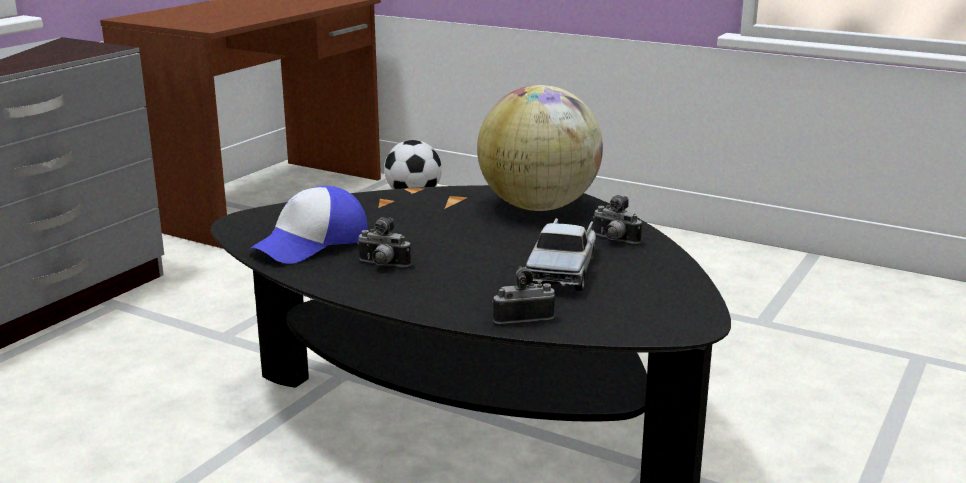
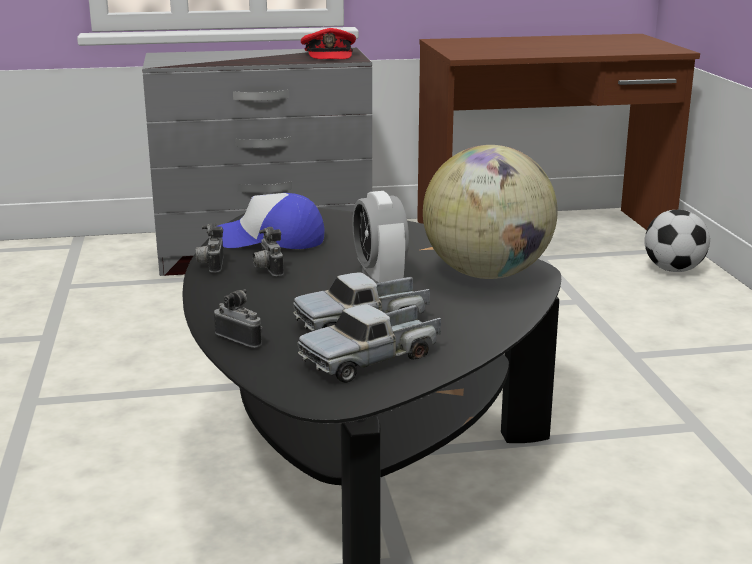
camera: 50 degrees right, 0 degrees up
(68, 48) = (329, 55): none -> red cap
(482, 237) = (380, 278): none -> alarm clock
(614, 240) = (465, 320): camera -> camera (211, 265)
(636, 288) = (372, 358): none -> toy truck

